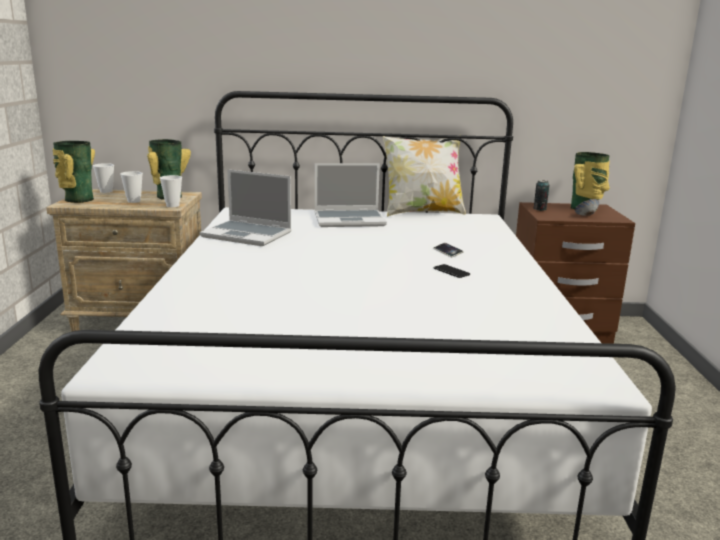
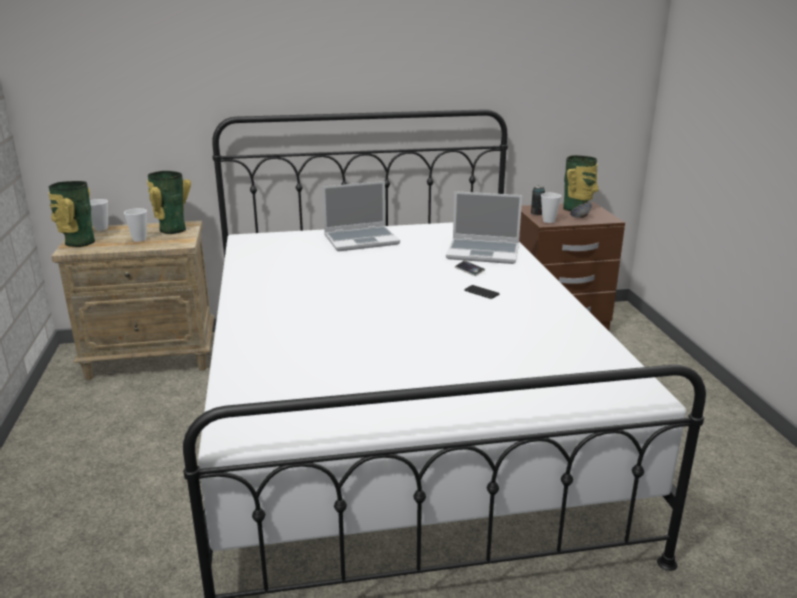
camera: 10 degrees left, 5 degrees up
(172, 205) = (184, 241): cup -> cup (548, 221)
(248, 235) = (272, 268): laptop -> laptop (484, 252)
(422, 212) = (426, 224): pillow -> none

